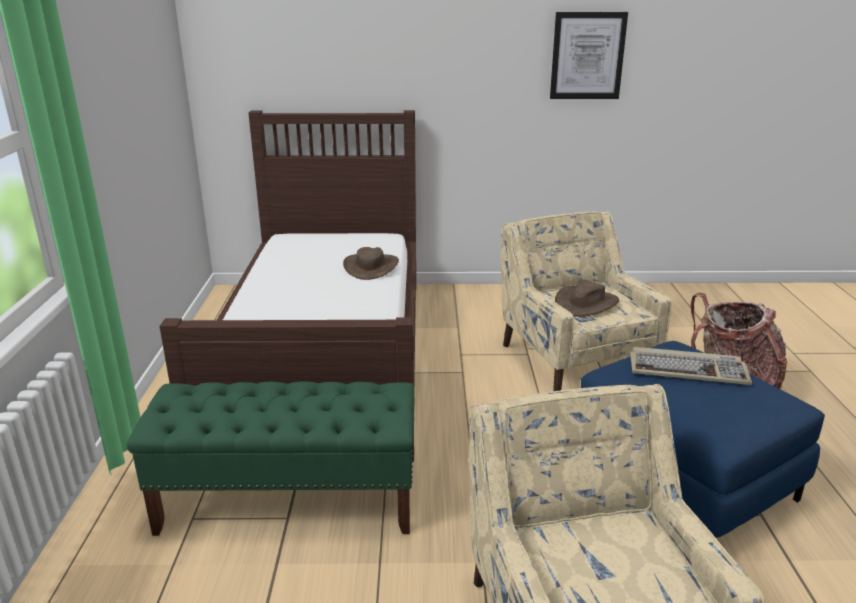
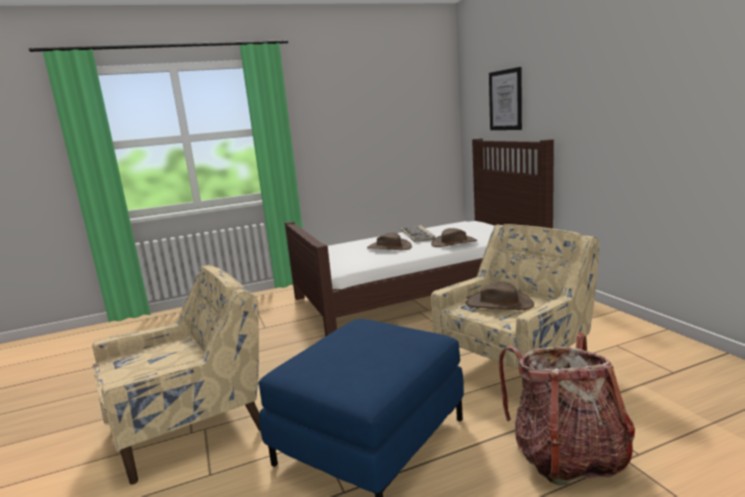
camera: 70 degrees right, 10 degrees down
(290, 502) = (276, 324): green bench -> none
(323, 302) = (389, 247): none -> brown hat
(587, 56) = (690, 83): picture -> picture (505, 100)
(688, 370) = (384, 343): keyboard -> keyboard (418, 235)

